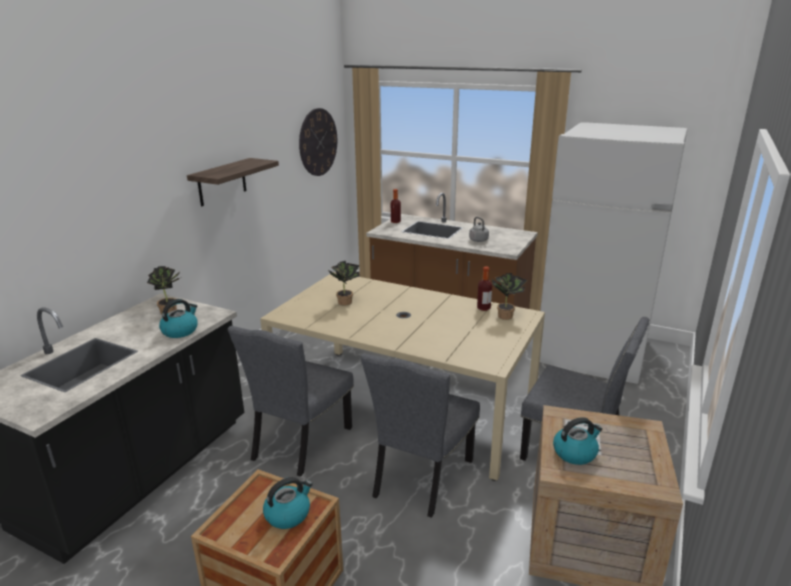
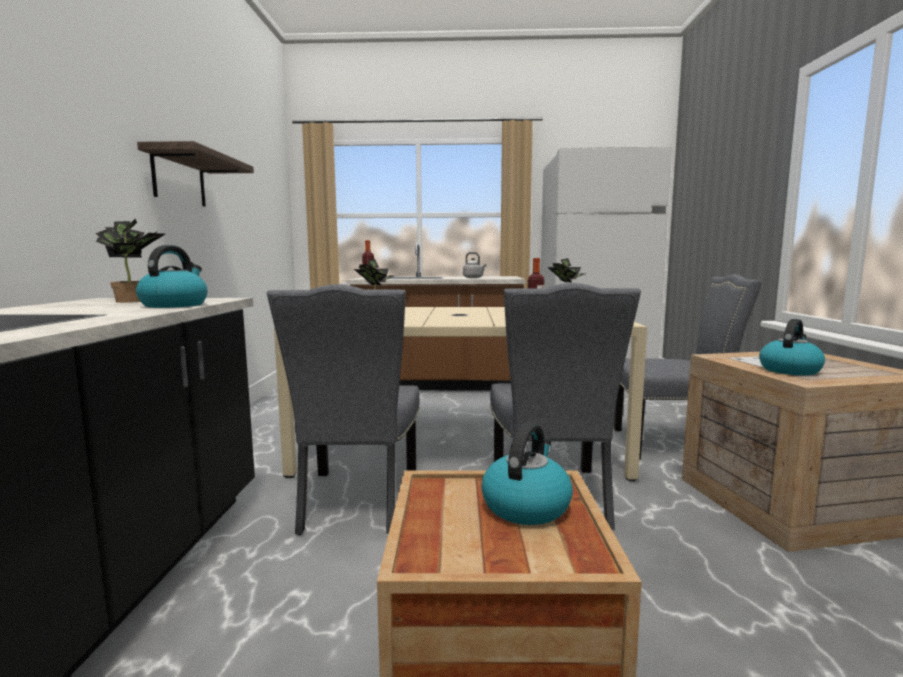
camera: 25 degrees left, 15 degrees down
(318, 142) = (270, 193): wall clock -> none

